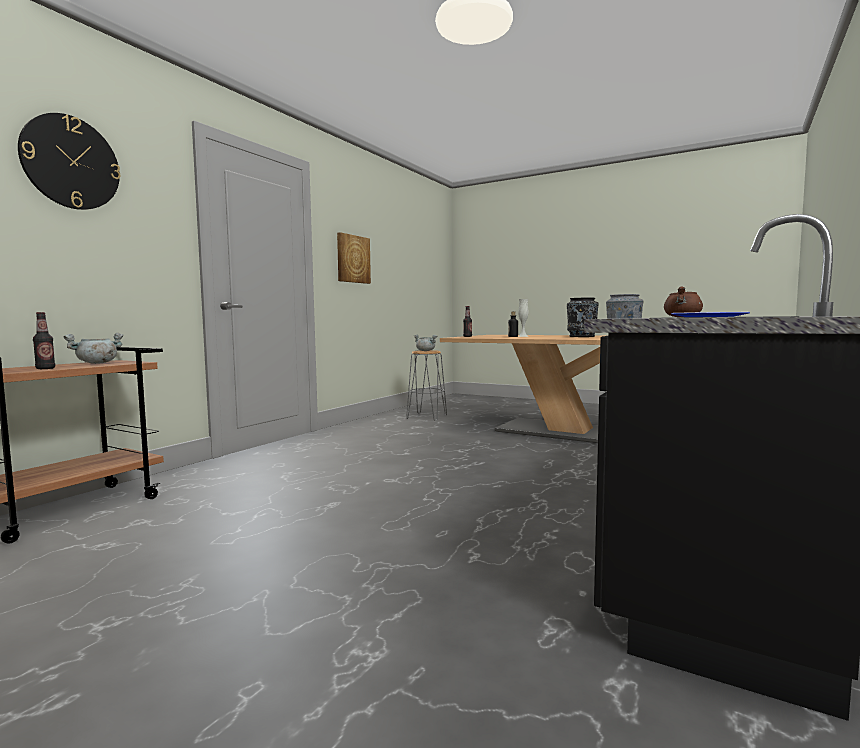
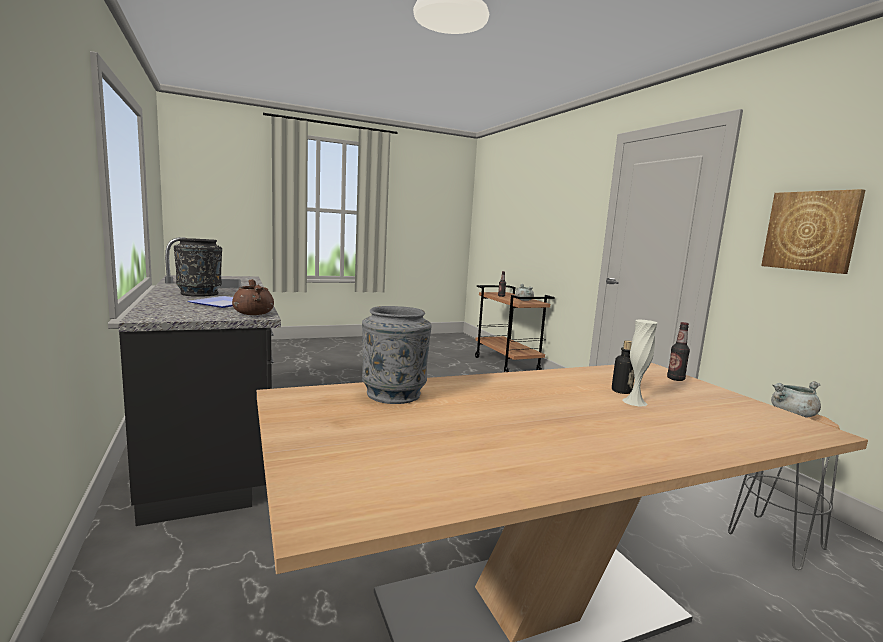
camera: 125 degrees right, 5 degrees up
(71, 162) = (555, 194): wall clock -> none
(581, 336) = (540, 421): black vase -> black vase (199, 293)

